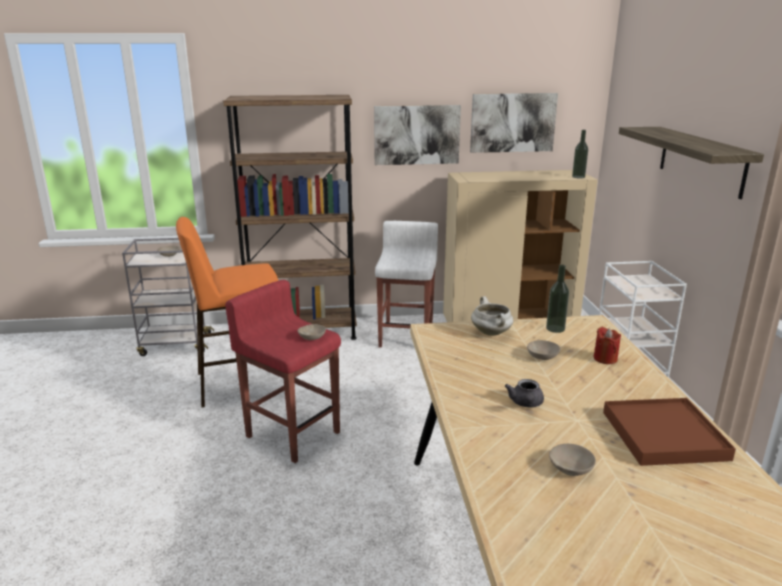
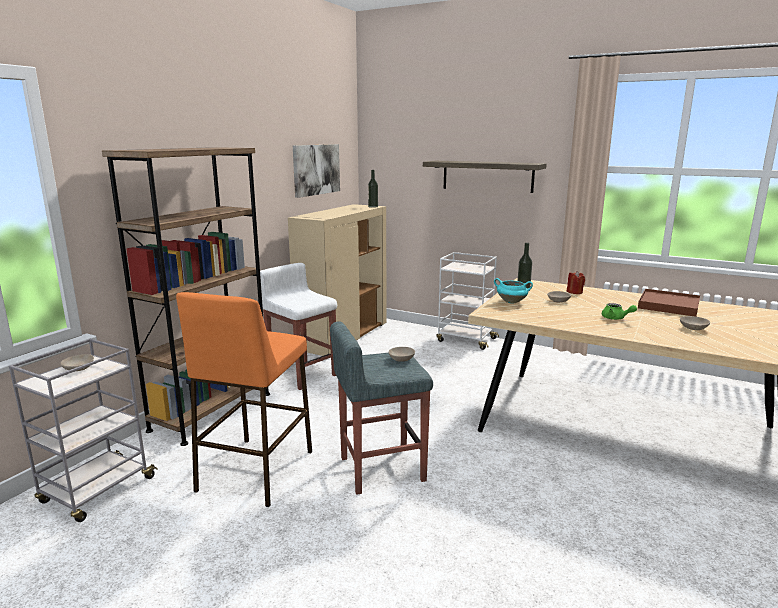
camera: 55 degrees left, 5 degrees down
(292, 433) = (380, 469): red stool -> grey stool
(416, 134) = (261, 185): picture -> none
(492, 333) = (512, 302): white cooking pot -> turquoise cooking pot
(526, 404) = (616, 318): grey teapot -> green teapot

